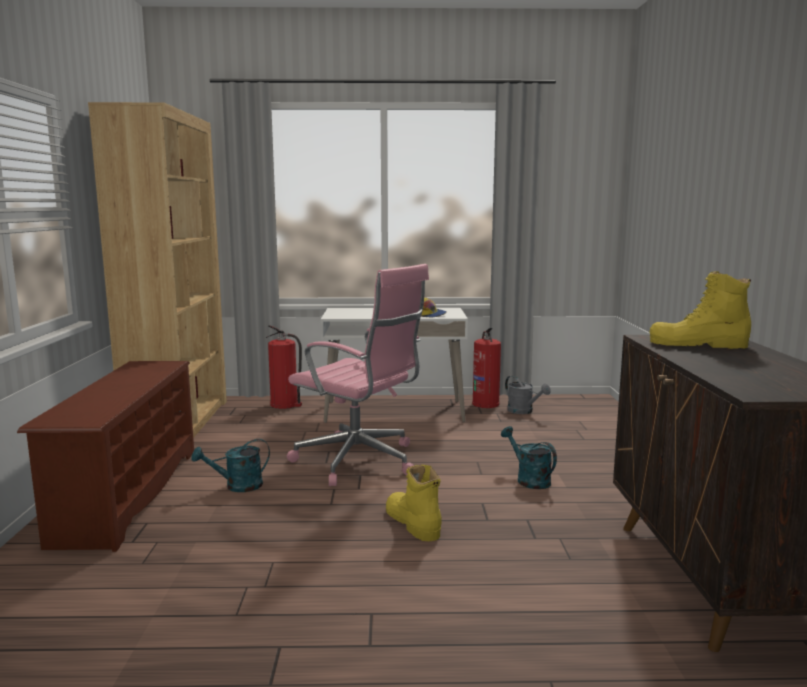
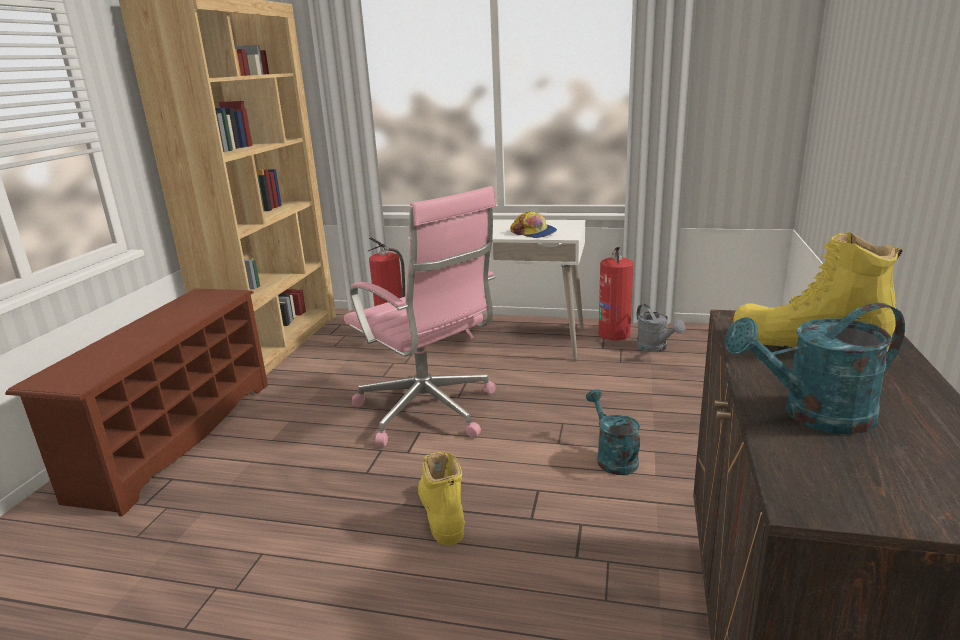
camera: 15 degrees right, 10 degrees up
(237, 486) = (284, 436): turquoise watering can -> turquoise watering can (814, 415)

